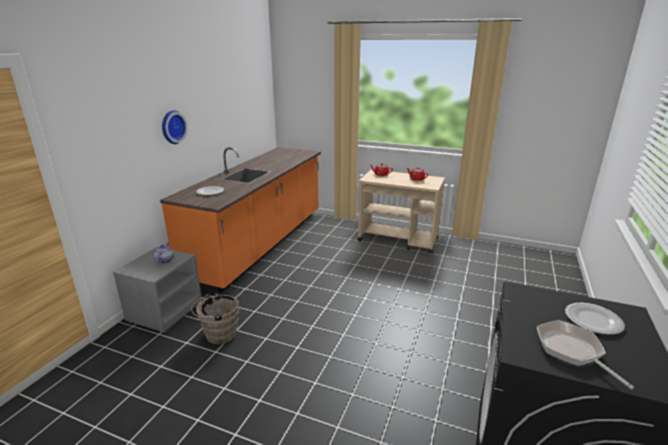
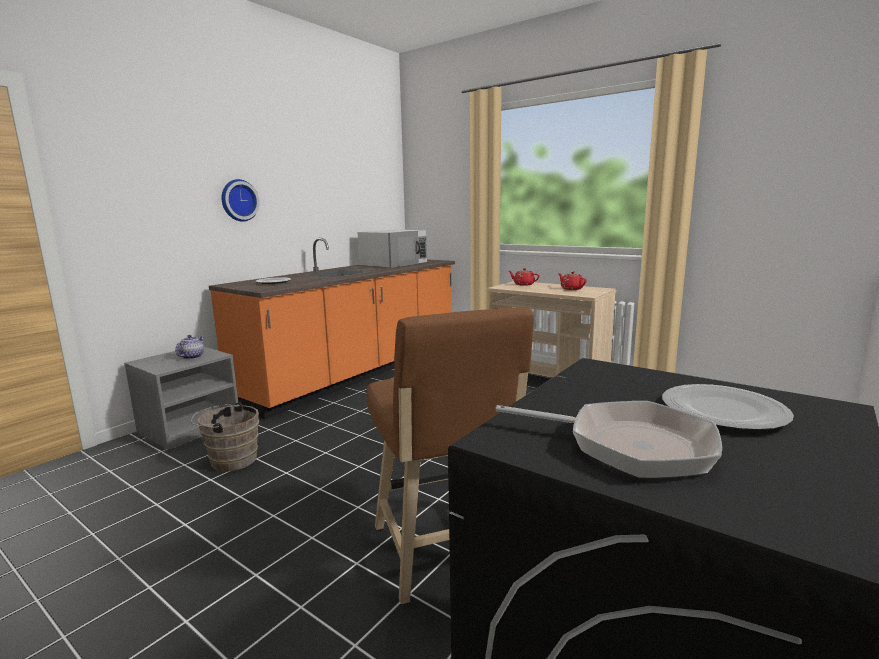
camera: 15 degrees right, 10 degrees down
(277, 157) = (394, 263): none -> white microwave
(399, 380) = (445, 555): none -> brown stool
(572, 350) = (628, 445): frying pan -> frying pan turned 120 degrees clockwise

